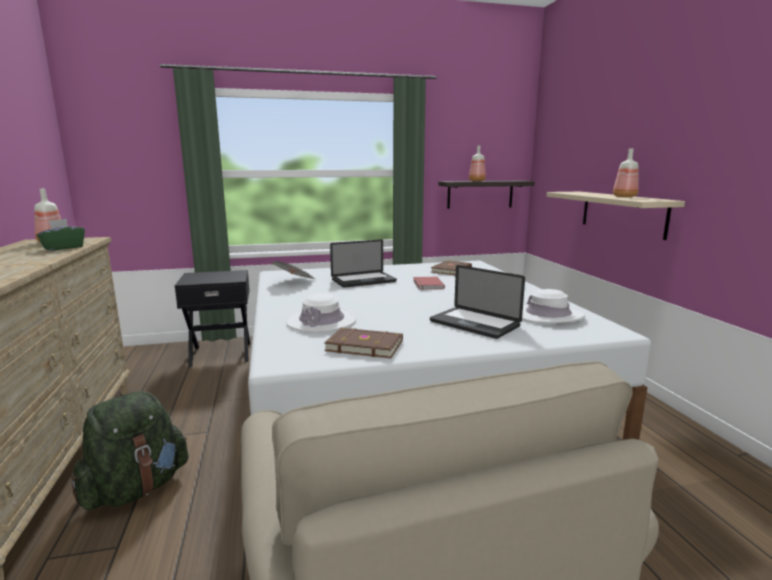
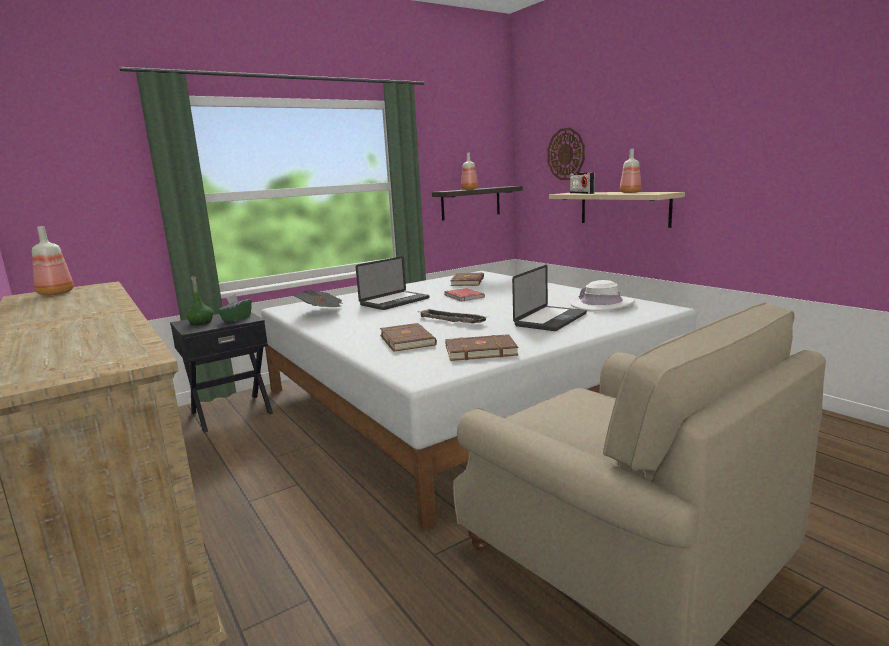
camera: 20 degrees left, 0 degrees up
(63, 248) = (96, 296): green tissue box -> green tissue box (236, 318)
(136, 488) = (273, 550): green backpack -> none
(201, 276) = (201, 322): none -> green bottle
(321, 321) = (408, 340): white hat -> brown book
(384, 308) = (452, 320): none -> tray
(474, 324) = (550, 320): laptop -> laptop turned 75 degrees counterclockwise
(576, 151) = (566, 154): none -> wall clock
(577, 193) = (581, 193): none -> radio

